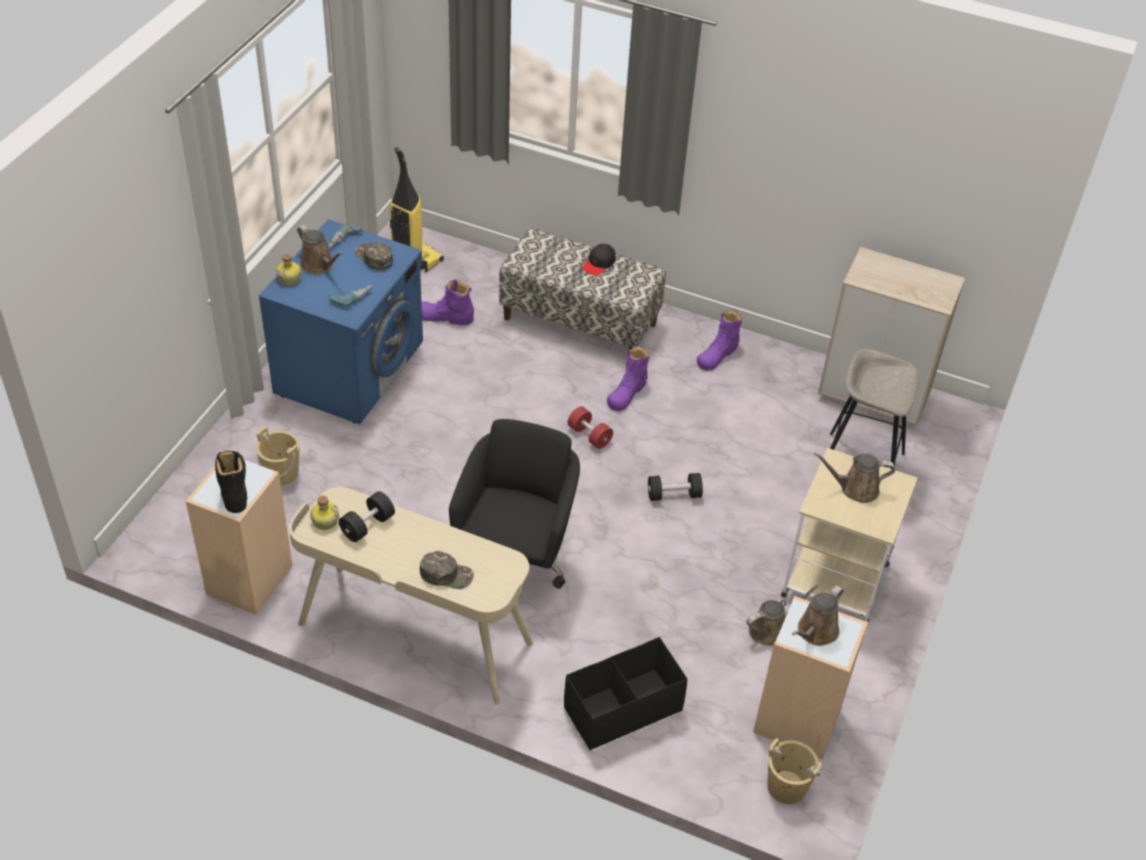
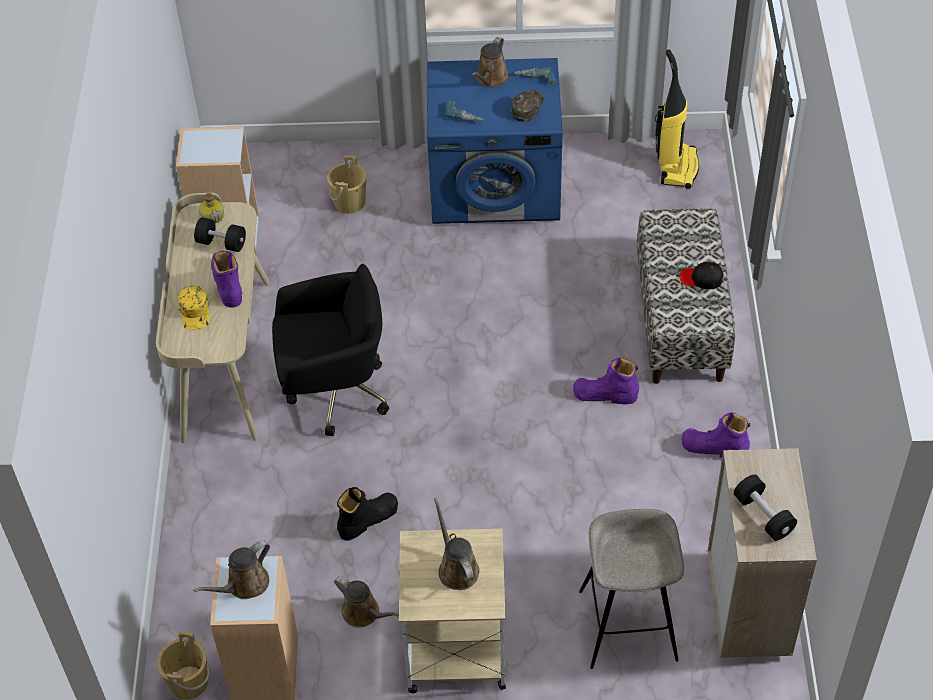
camera: 70 degrees right, 5 degrees up
(234, 486) = (210, 146): black boot -> black boot (368, 519)
(290, 279) = (460, 69): bottle -> none
(445, 317) = (612, 223): purple boot -> purple boot (227, 283)
(446, 574) = (195, 312): green cap -> yellow cap
(589, 435) = (527, 387): red dumbbell -> none
(622, 708) = (217, 529): black storage box -> none
(674, 495) = (491, 479): black dumbbell -> black dumbbell (763, 515)
(815, 632) = (244, 585): brown watering can -> brown watering can turned 60 degrees counterclockwise

